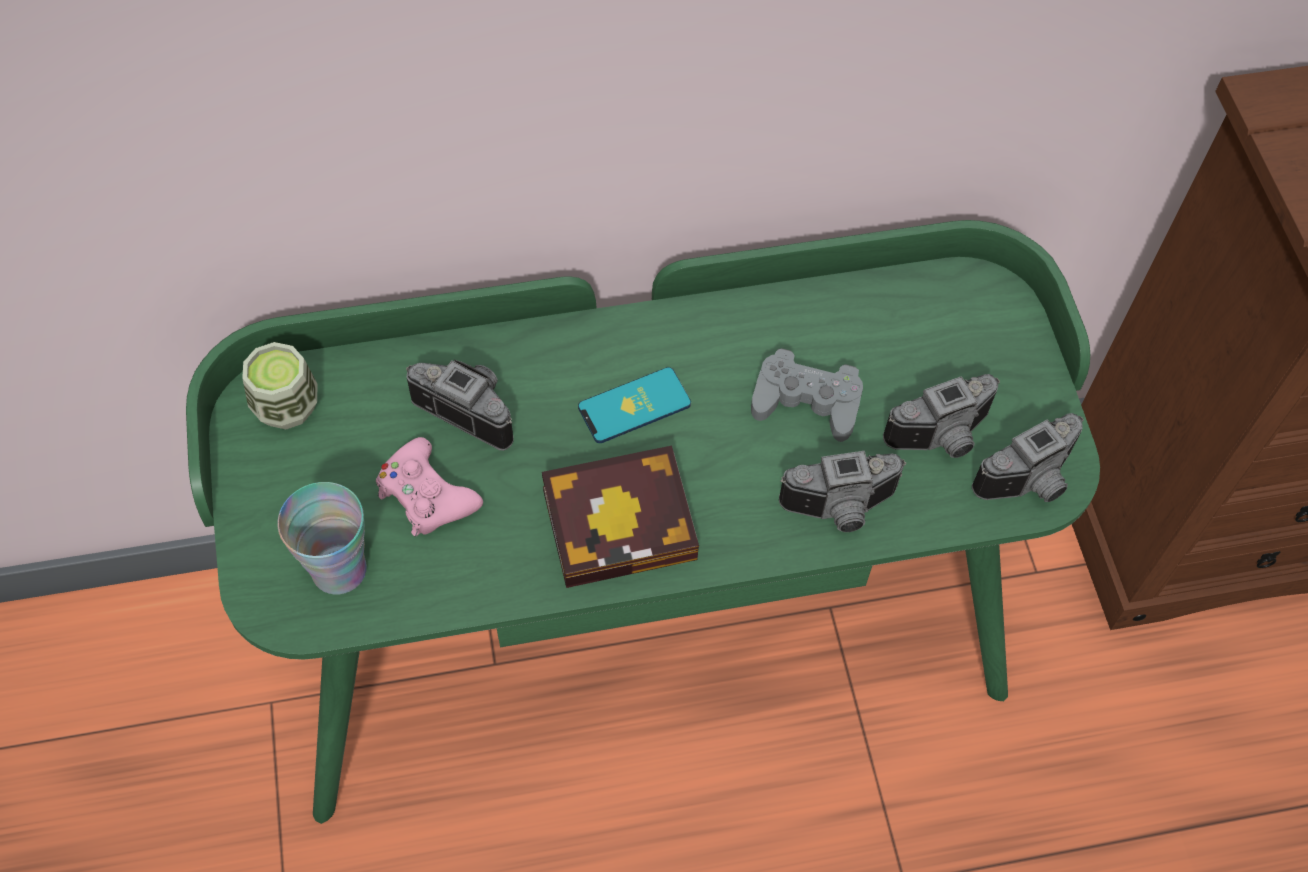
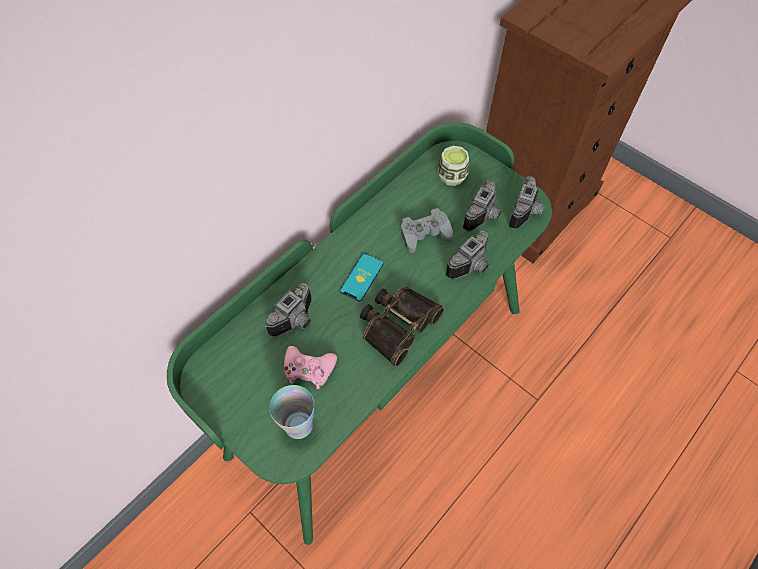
camera: 35 degrees left, 0 degrees up
(287, 406) = (215, 373): cup -> cup (452, 176)
(472, 407) = (297, 320): camera -> camera turned 135 degrees clockwise
(625, 521) = (397, 324): book -> binoculars

